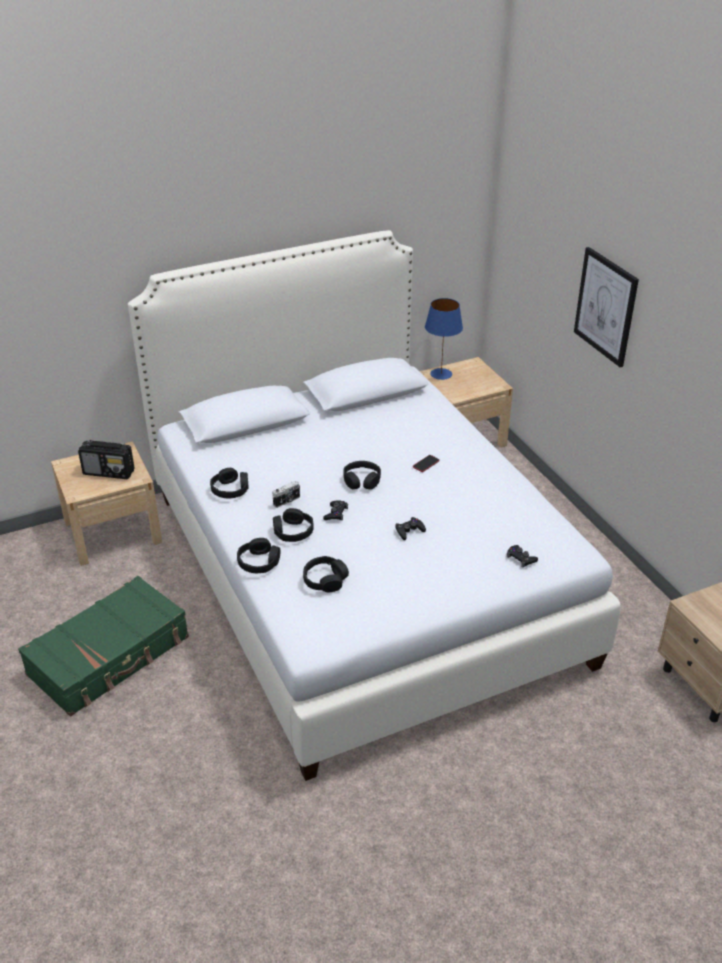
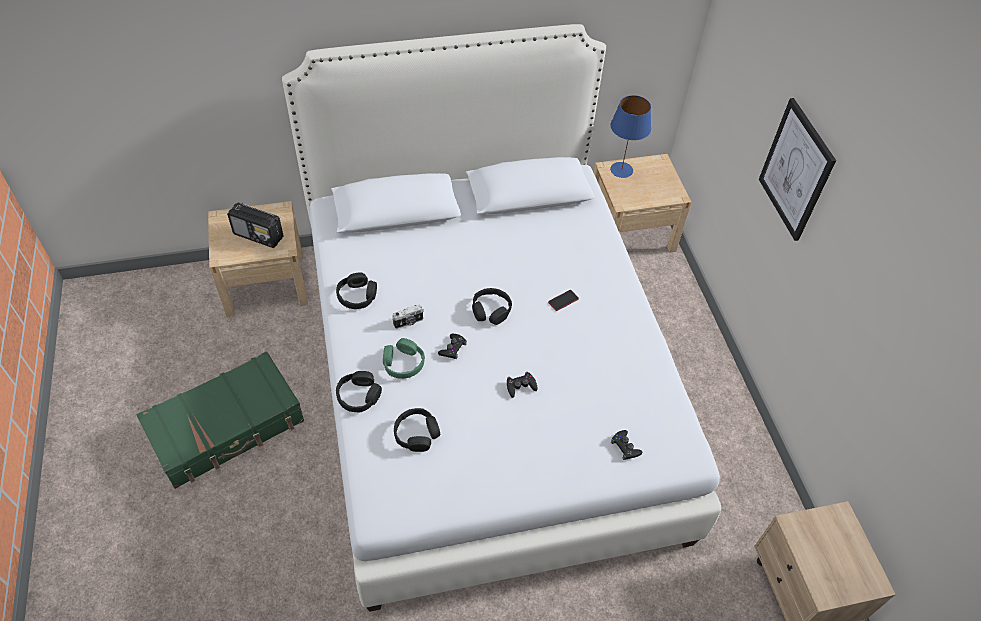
camera: 10 degrees right, 15 degrees up
(293, 531) = (403, 363): black headphones -> green headphones

